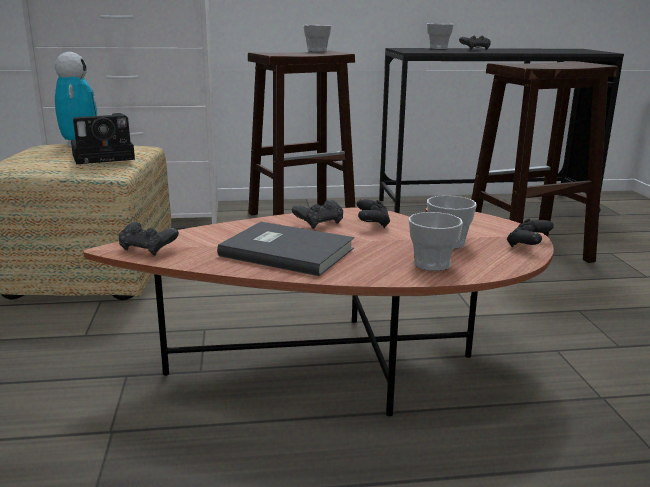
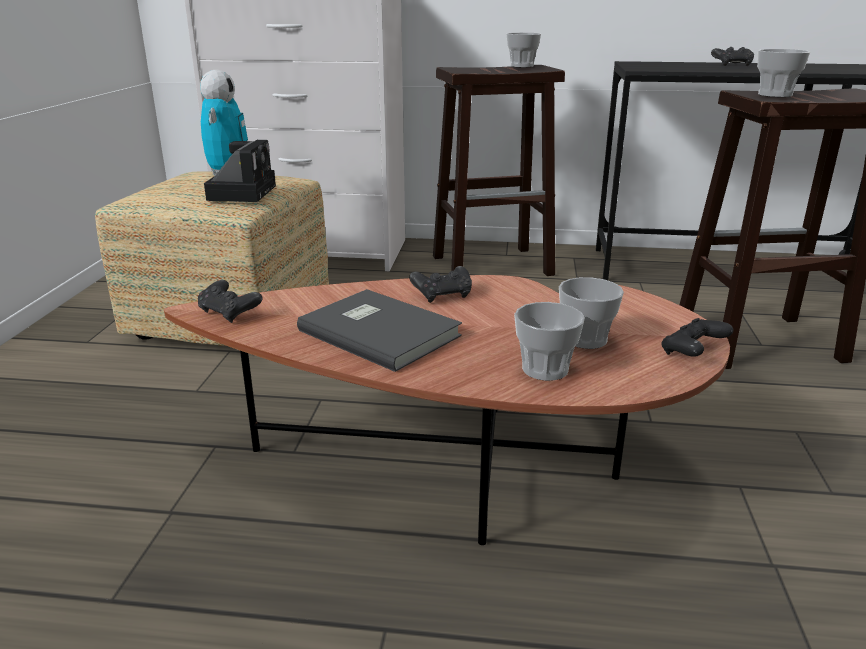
camera: 15 degrees right, 5 degrees up
(106, 156) = (242, 192): camera -> camera turned 75 degrees counterclockwise
(372, 223) = (507, 301): black game controller -> none
(438, 48) = (683, 63): cup -> cup (775, 95)

